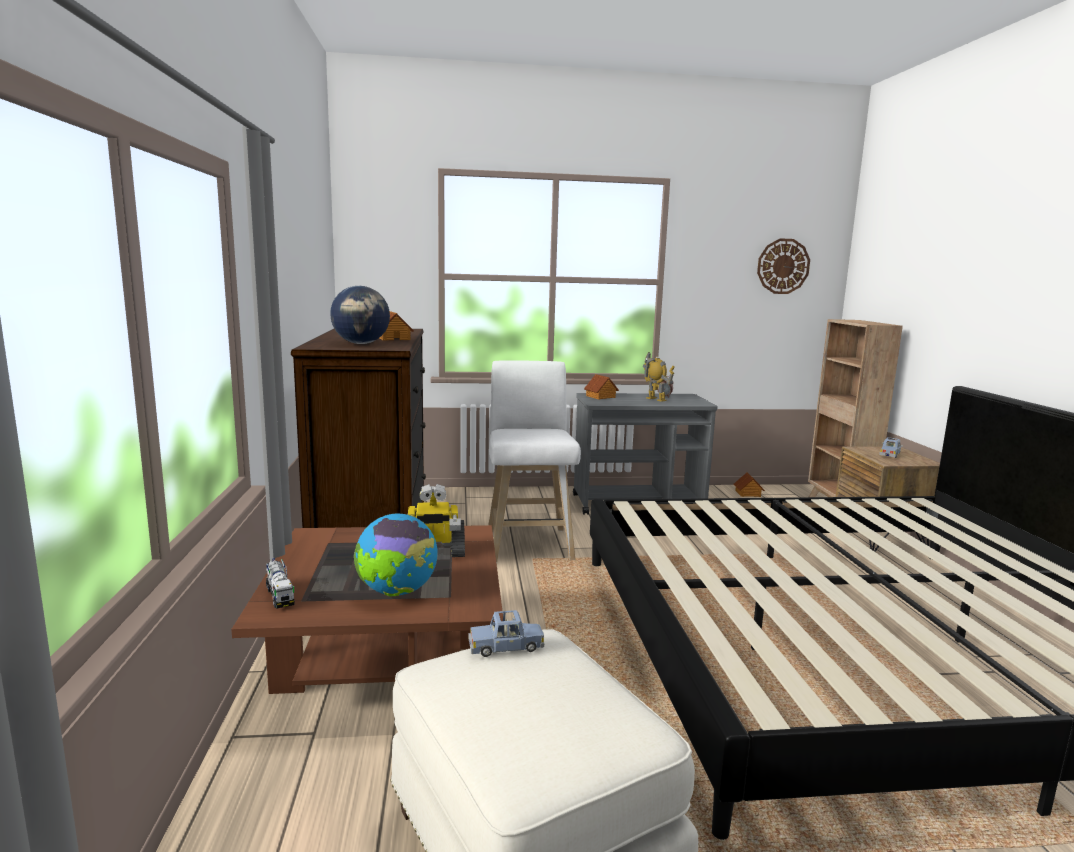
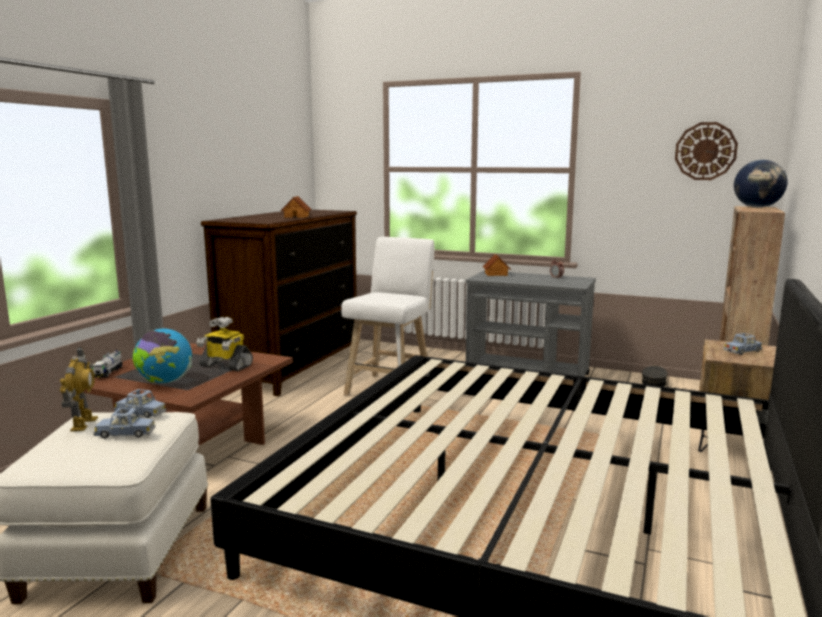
camera: 30 degrees right, 0 degrees up
(361, 343) = (258, 219): globe -> globe (757, 207)
(561, 683) = (125, 433): none -> blue toy car
(656, 399) = (541, 279): toy robot -> toy robot (83, 424)
(748, 493) = (654, 383): toy house -> grey cap

